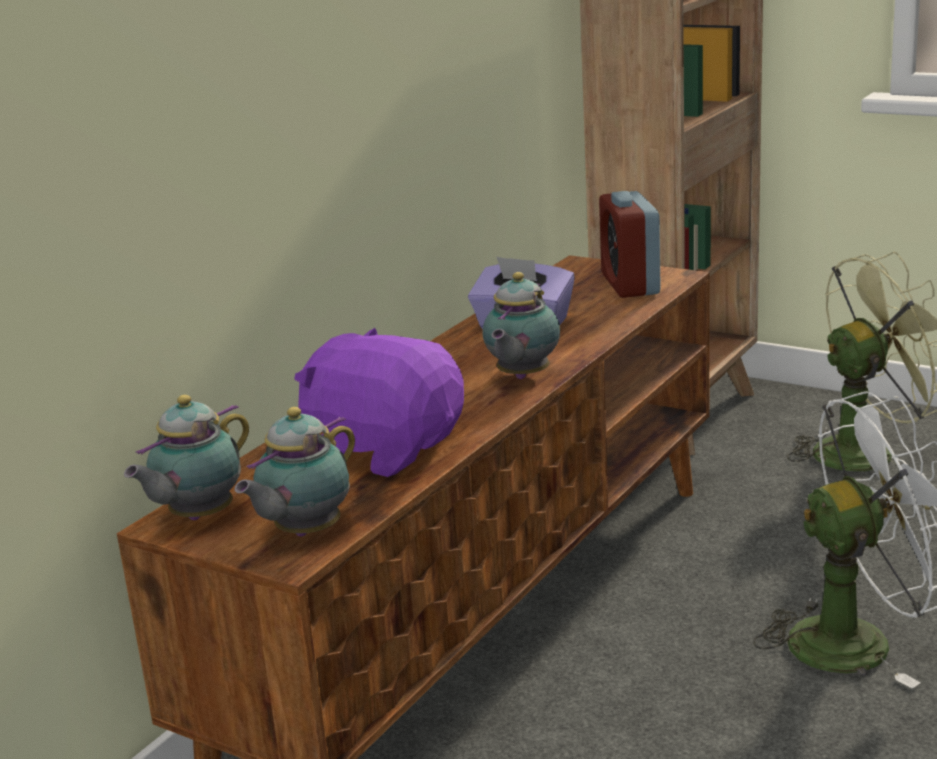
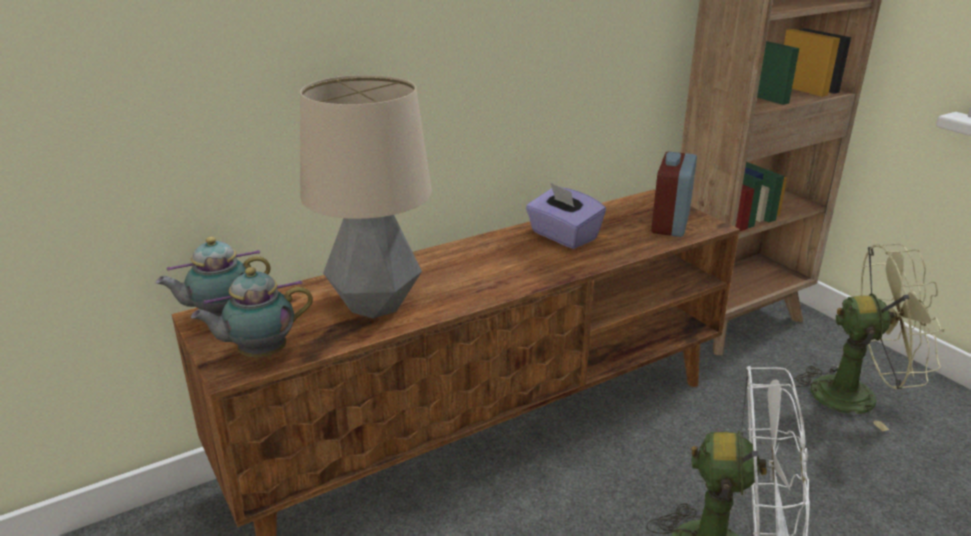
camera: 25 degrees right, 5 degrees up
(384, 449) = (375, 306): purple plush toy -> table lamp
(521, 377) = (518, 277): teapot -> none

